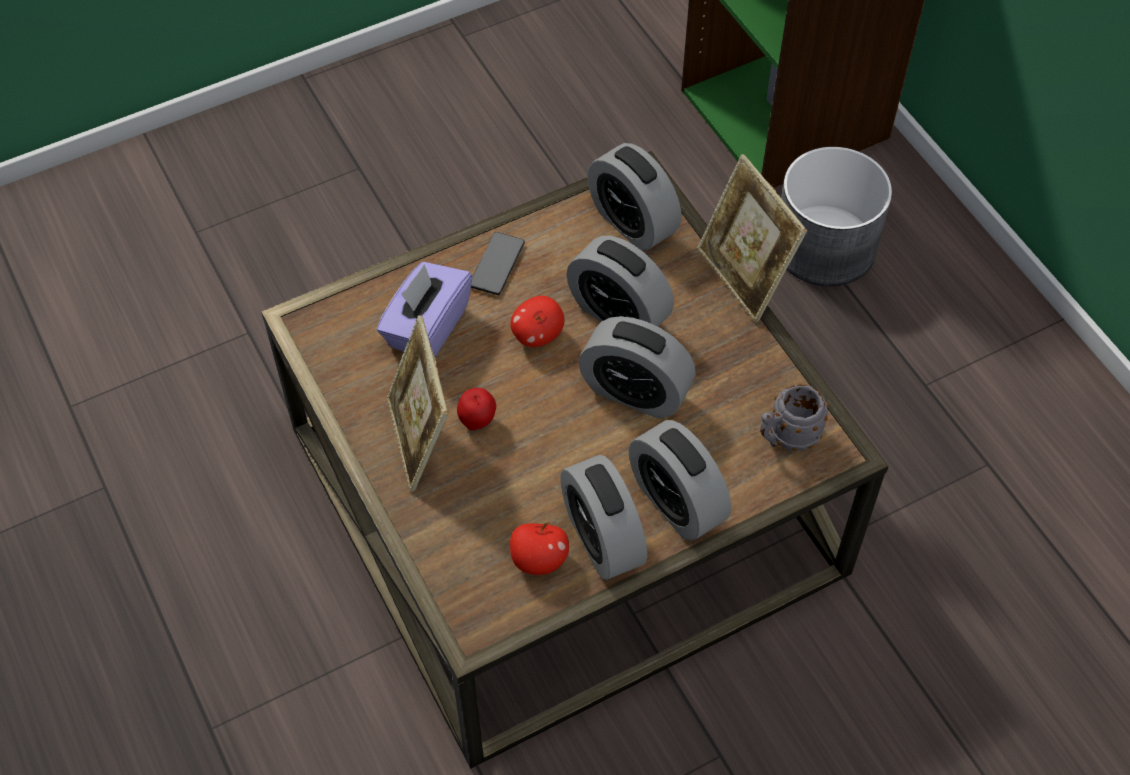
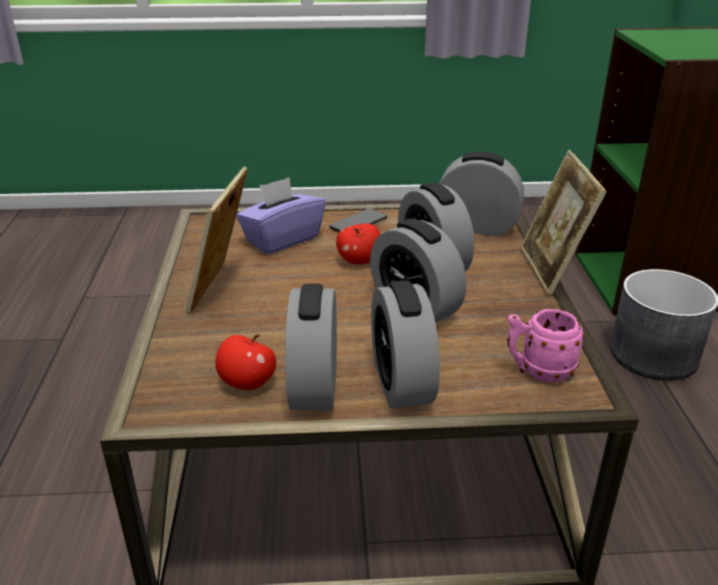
camera: 25 degrees right, 25 degrees down
(477, 422) = (273, 291): apple -> none
(632, 222) = (476, 227): alarm clock -> alarm clock turned 120 degrees clockwise
(786, 437) = (538, 371): grey mug -> pink mug

